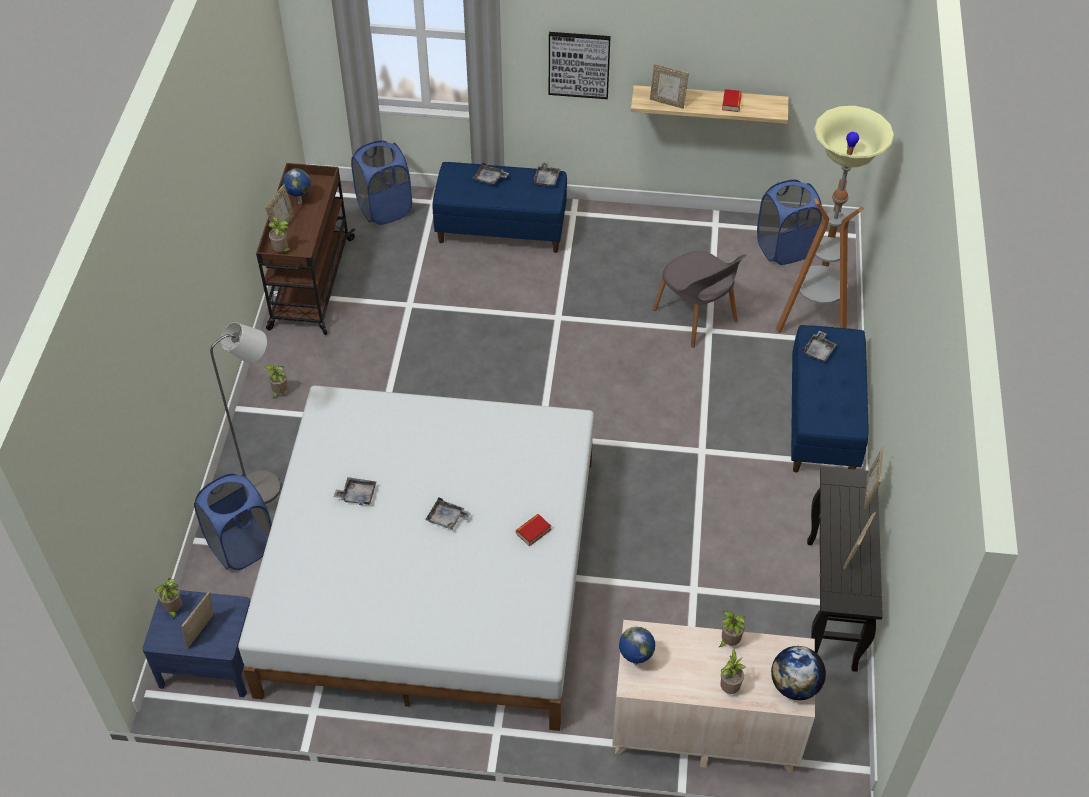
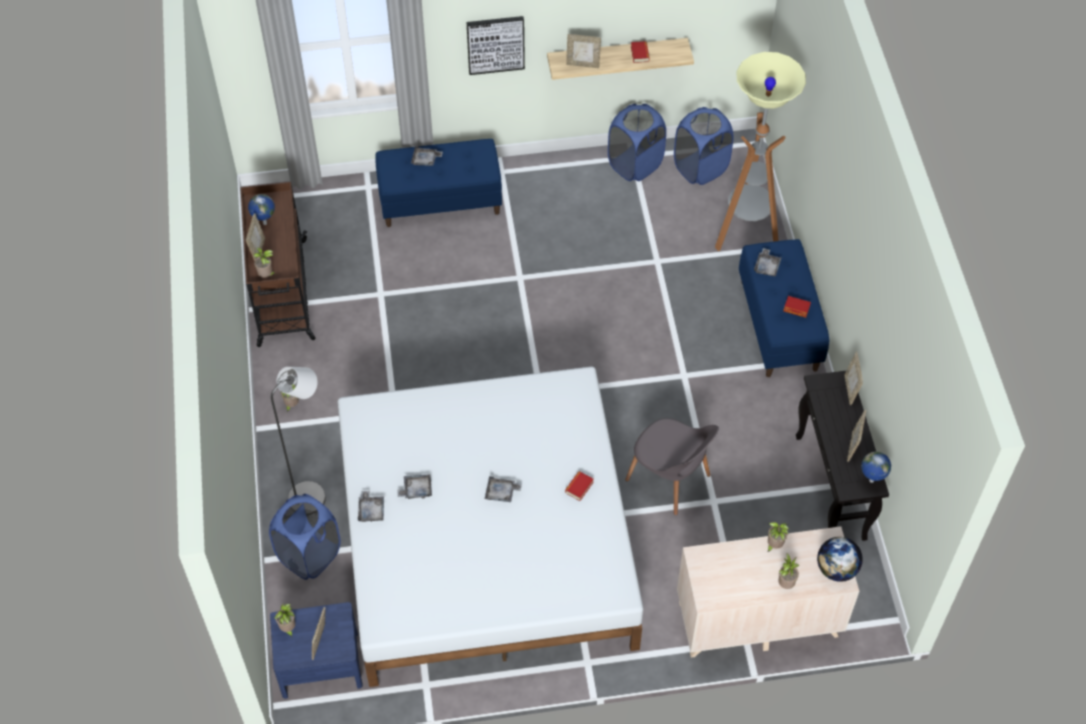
camera: 15 degrees left, 5 degrees up
(385, 209) = (324, 203): blue laundry basket -> blue laundry basket (635, 164)
(546, 179) = (478, 149): grey tray -> grey tray (371, 510)
(635, 662) = (703, 581): globe -> globe (871, 481)
(696, 317) = (642, 251): grey chair -> grey chair (669, 479)
(839, 400) = (796, 308): none -> book

